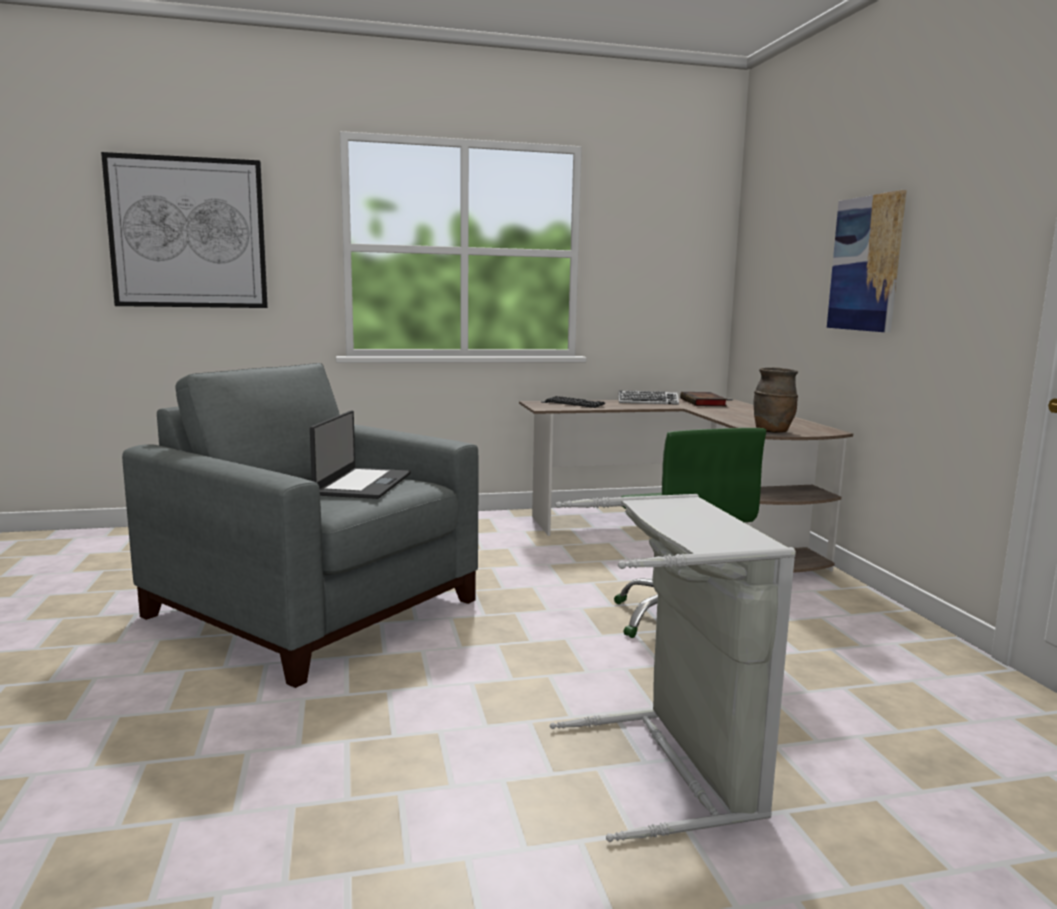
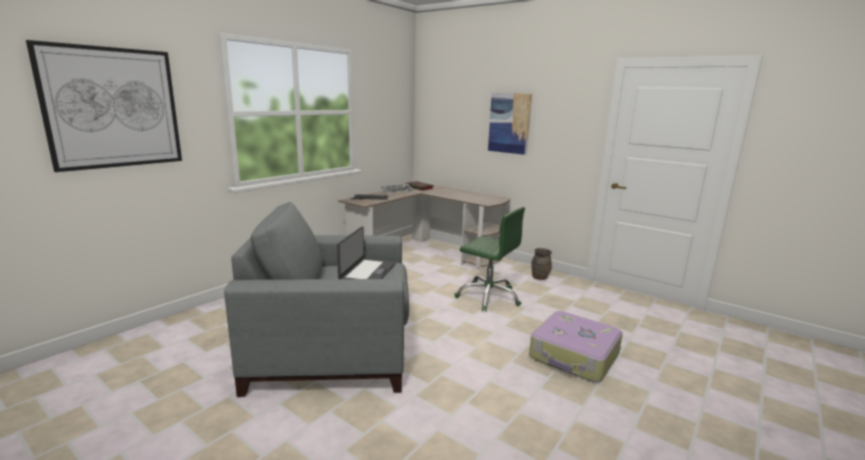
camera: 40 degrees left, 5 degrees up
(362, 484) = (367, 272): laptop -> laptop turned 45 degrees clockwise
(673, 767) = (574, 356): grey laundry basket -> suitcase
(772, 432) = (486, 202): brown vase -> brown vase (539, 278)

